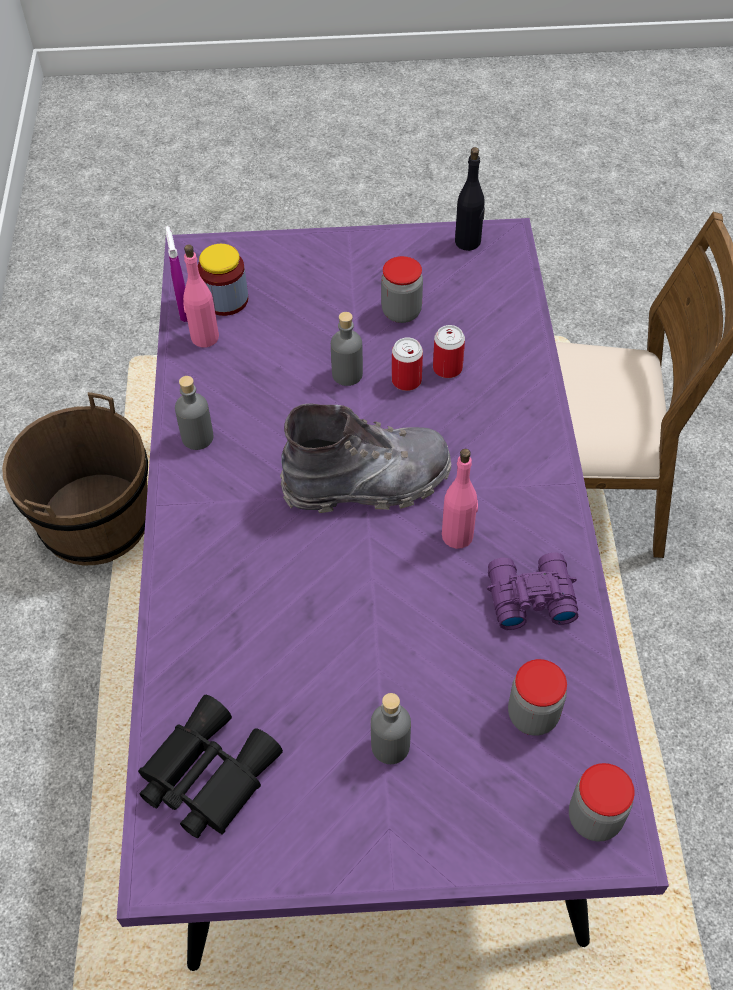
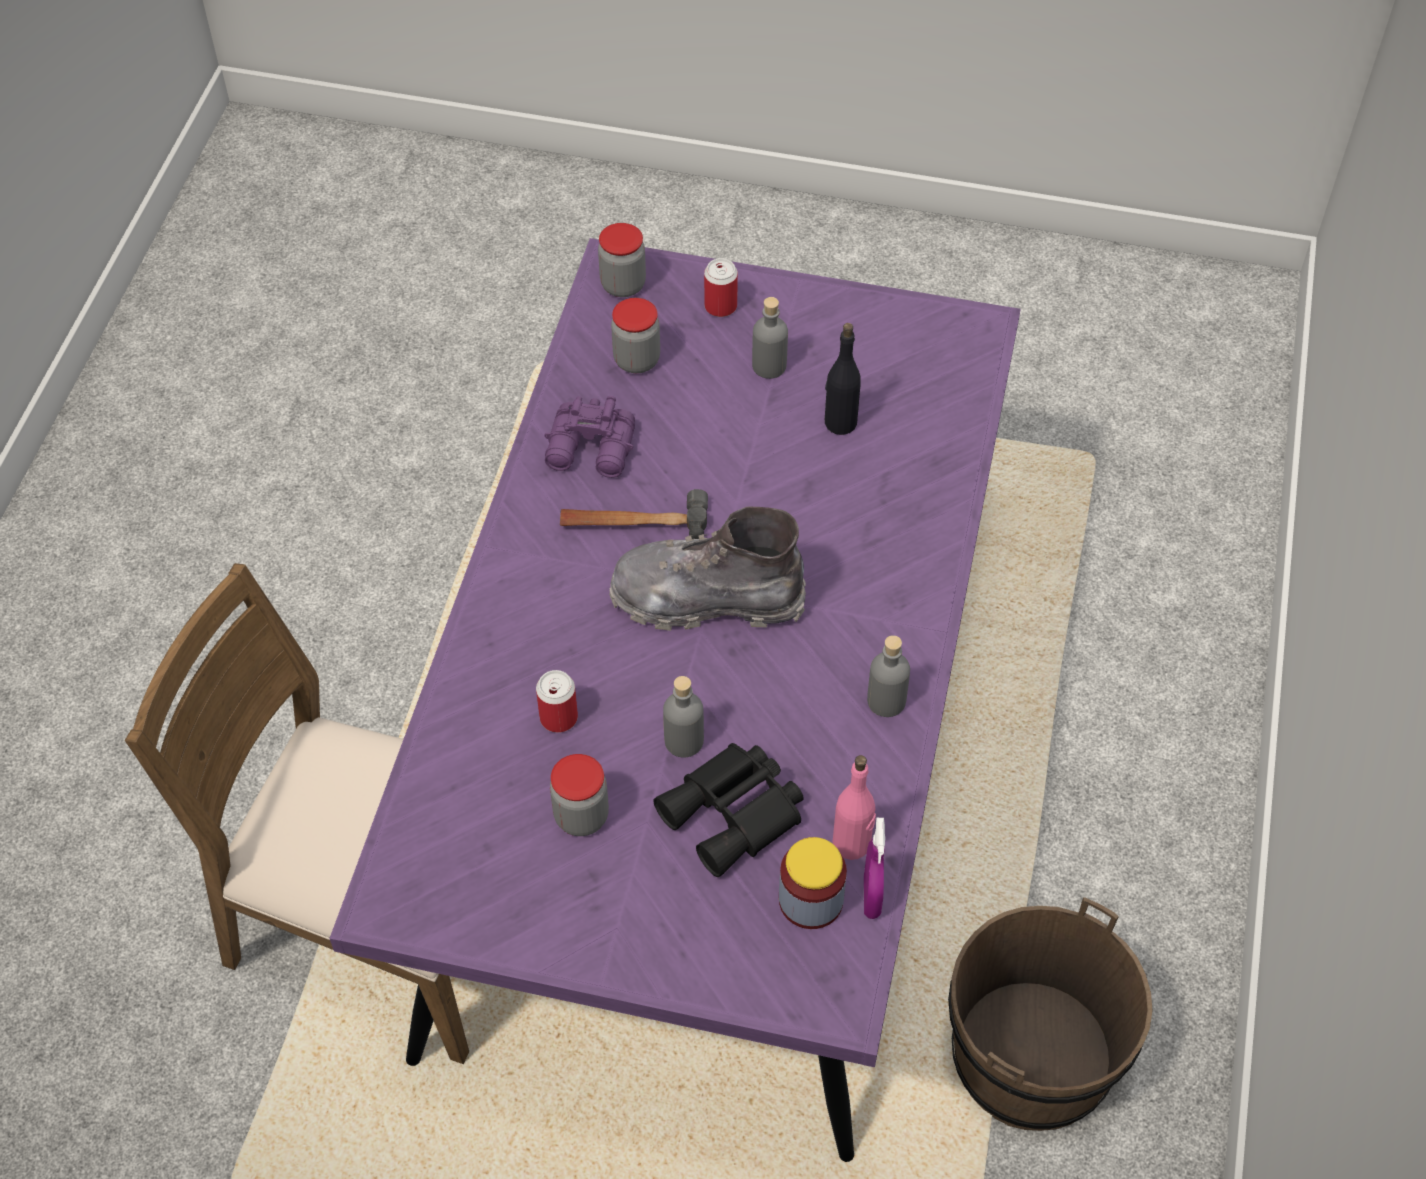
camera: 165 degrees left, 0 degrees up
(205, 774) = (934, 381): black binoculars -> black binoculars (736, 814)
(406, 381) = (615, 713): can -> can (720, 306)
(458, 535) = (634, 522): pink bottle -> hammer
(468, 242) = (439, 913): black bottle -> black bottle (840, 422)

